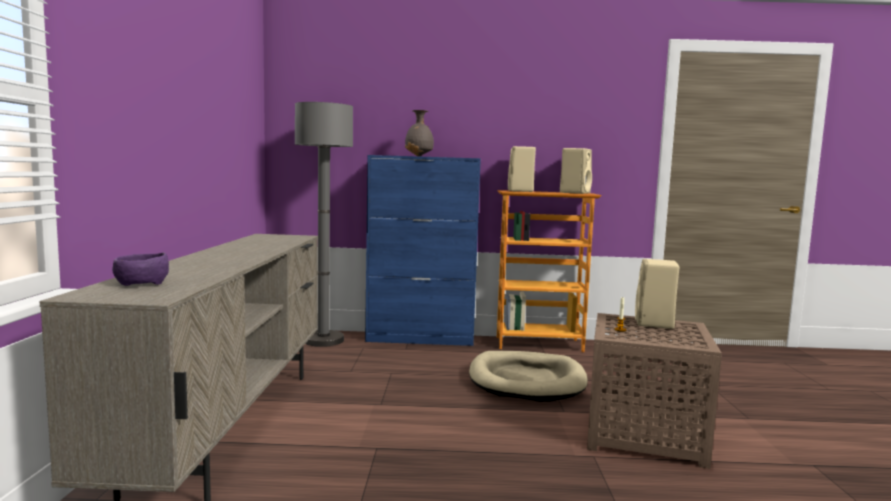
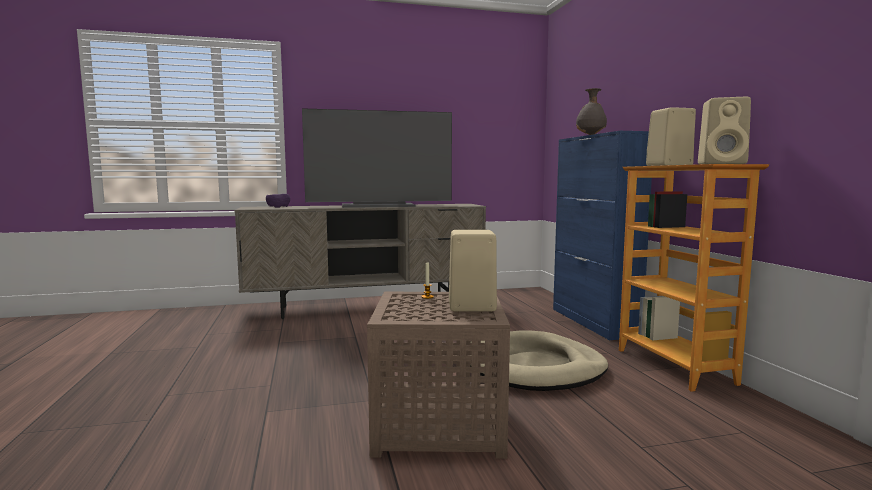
camera: 75 degrees right, 0 degrees up
(239, 253) = (379, 206): none -> television
(323, 340) = (536, 300): grey floor lamp -> none

